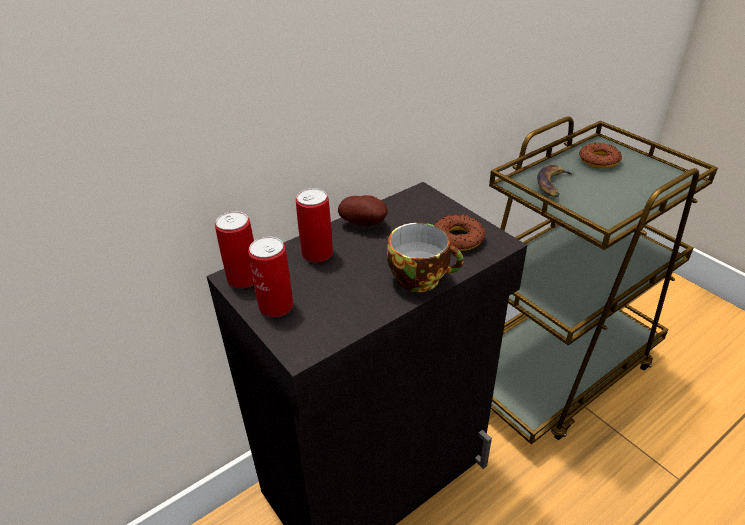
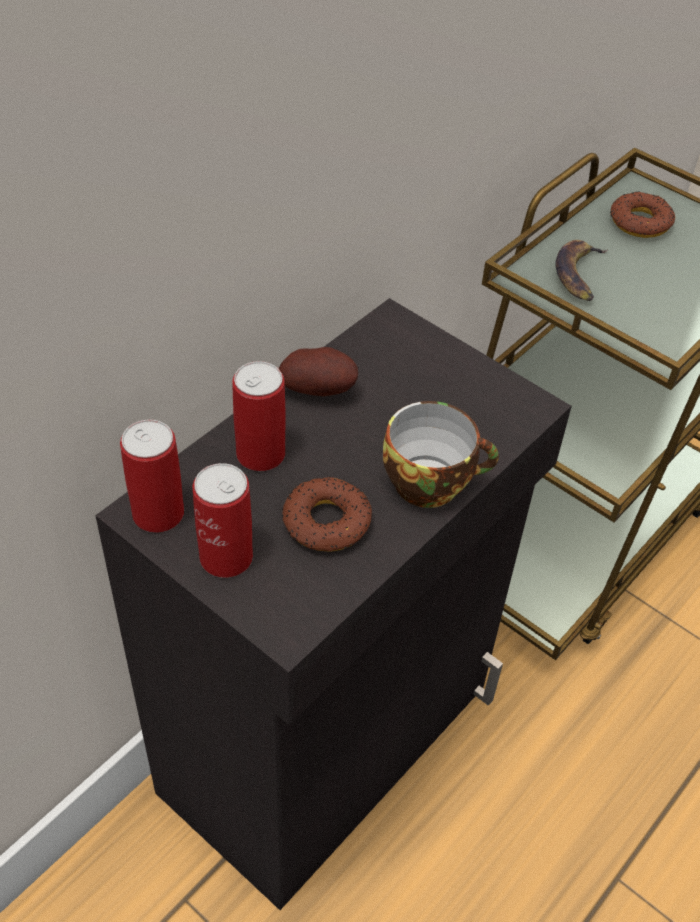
camera: 15 degrees left, 10 degrees up
(457, 238) = (468, 404): donut -> donut (326, 522)

